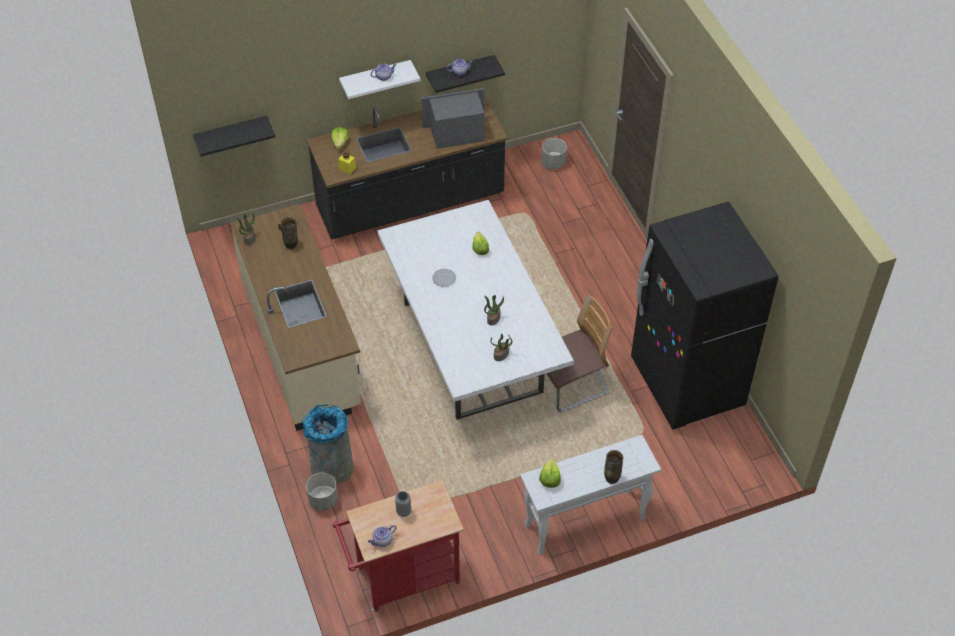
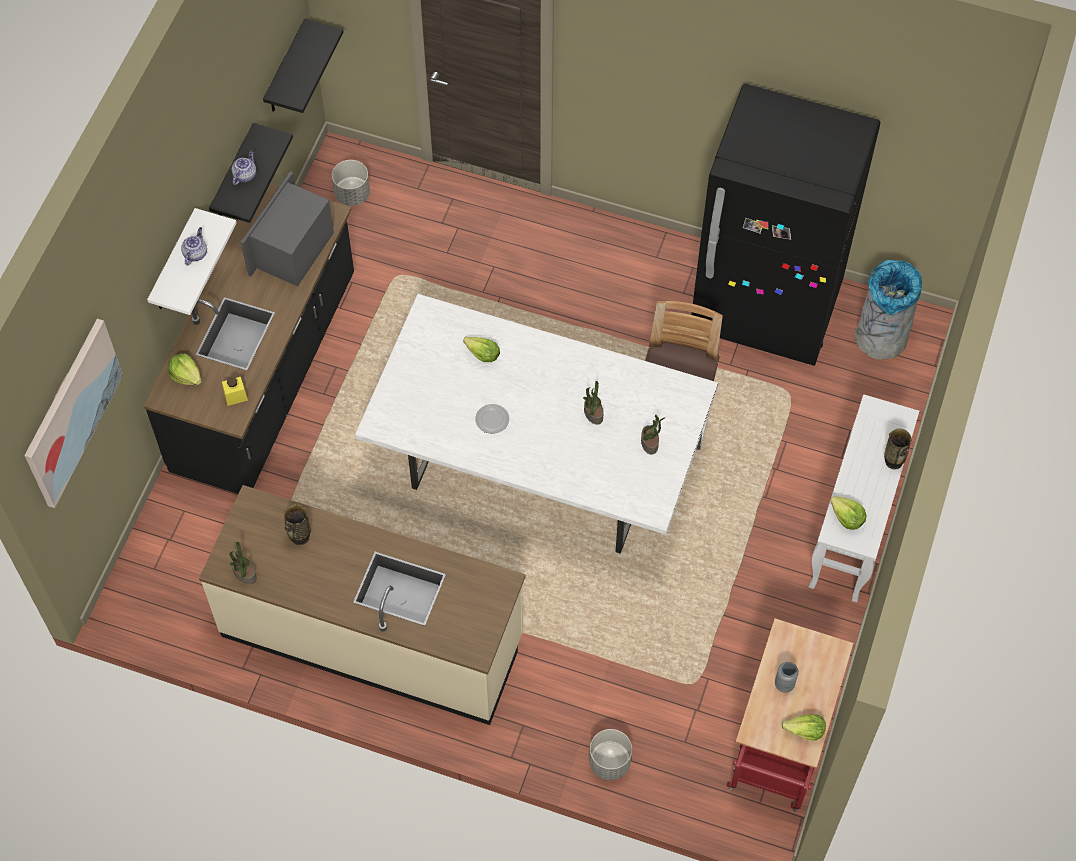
camera: 50 degrees left, 10 degrees up
(231, 134) = (81, 477): black shelf -> black shelf (285, 69)
(237, 84) = (71, 412): none -> picture
(332, 467) = (573, 723): grey trash can -> grey trash can (880, 338)
(382, 541) = (804, 731): teapot -> lettuce

